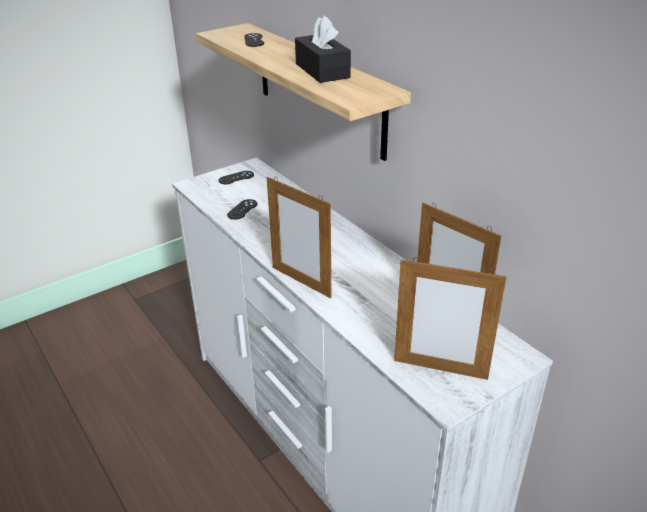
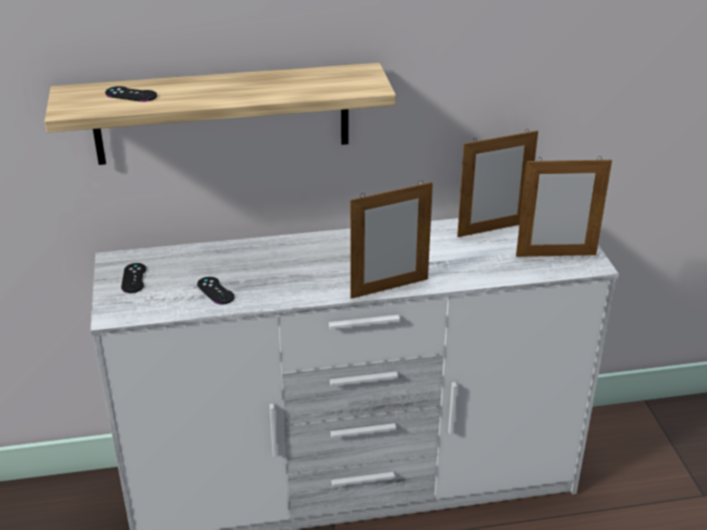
camera: 65 degrees left, 0 degrees up
(322, 71) = (281, 83): black tissue box -> none
(440, 369) = (556, 255): picture frame -> picture frame turned 45 degrees clockwise

